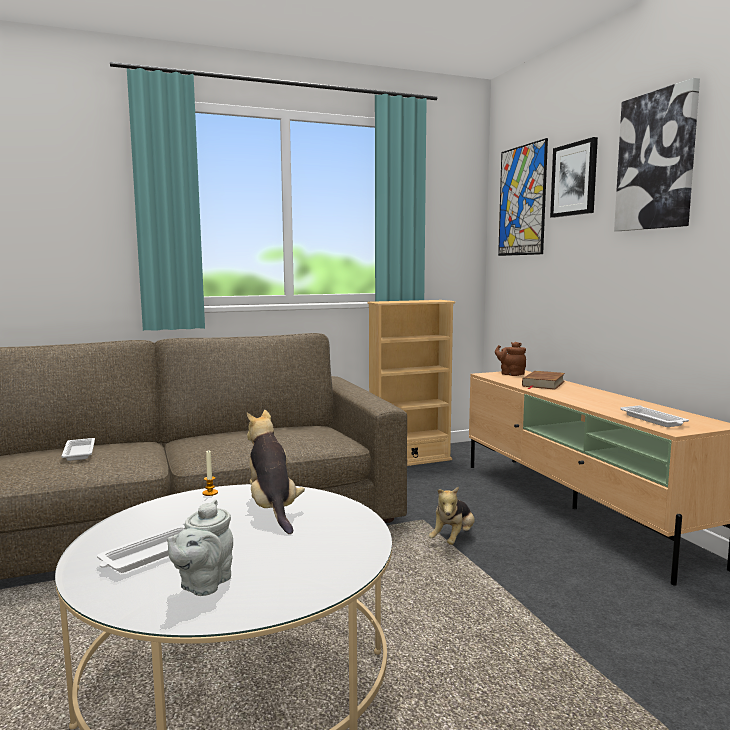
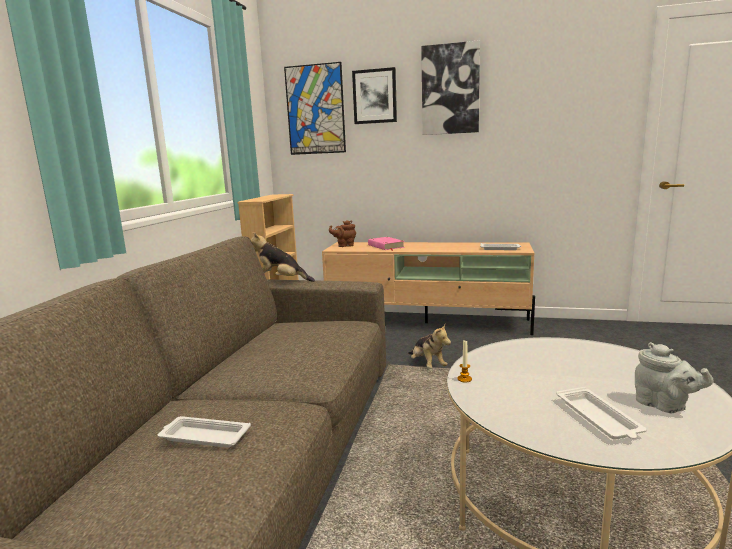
camera: 55 degrees left, 5 degrees up
(273, 508) = (522, 363): plush toy -> plush toy (280, 281)
(543, 384) = (386, 246): brown book -> pink book

